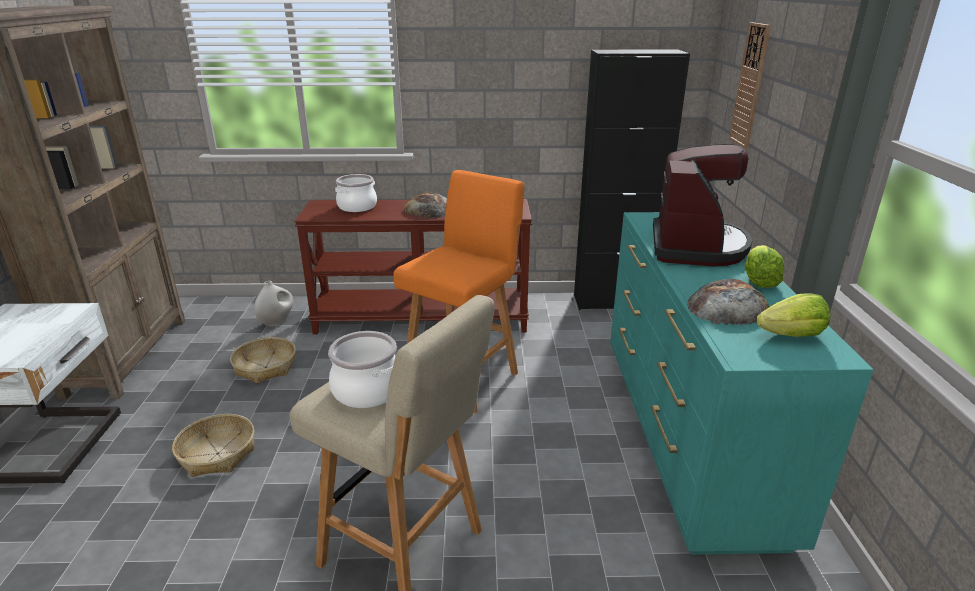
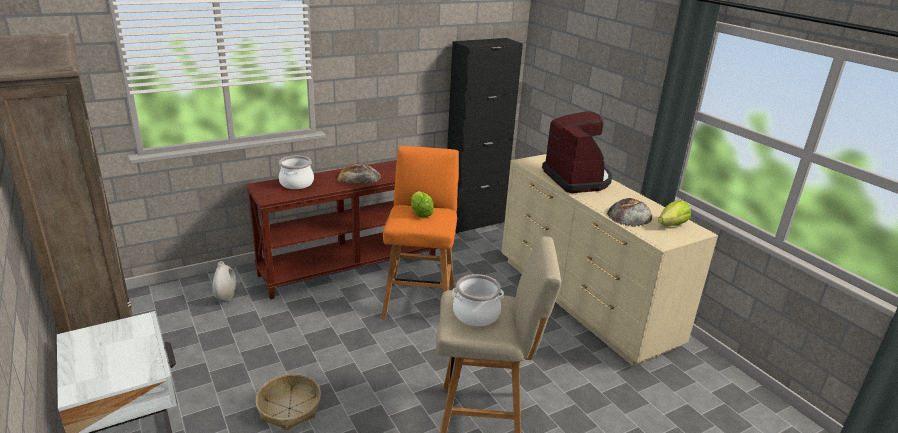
camera: 30 degrees left, 0 degrees up
(265, 367) = (257, 335): basket -> none
(686, 436) = (583, 302): turquoise dresser -> beige dresser
(750, 86) = (570, 66): wall clock -> none
(758, 281) = (628, 196): lettuce -> lettuce (420, 213)

